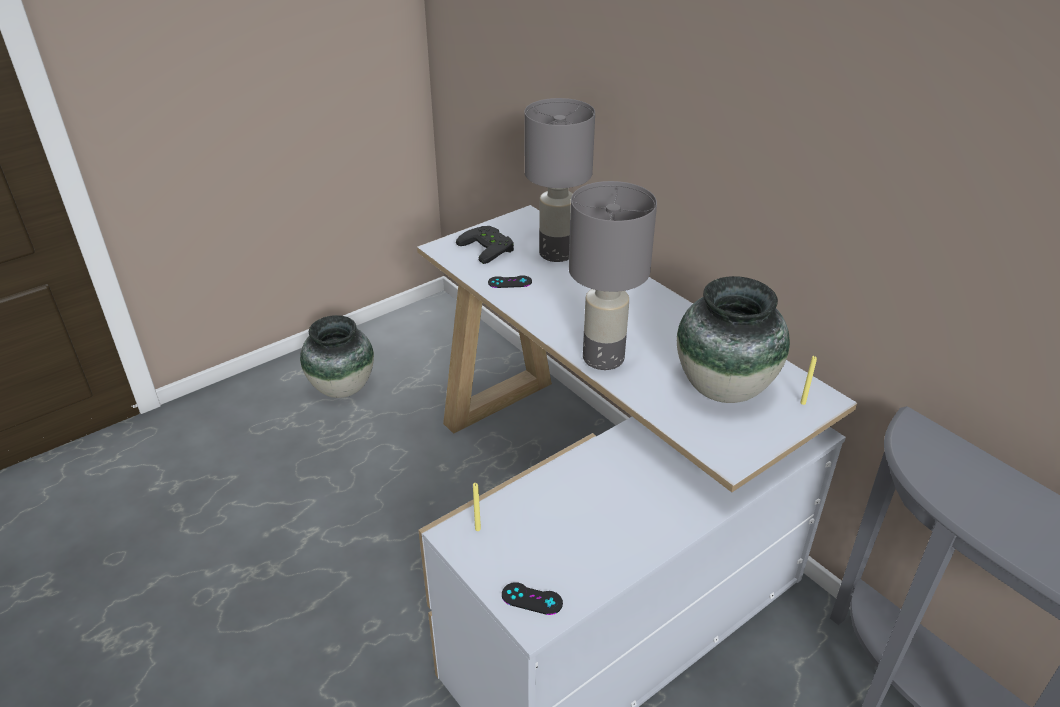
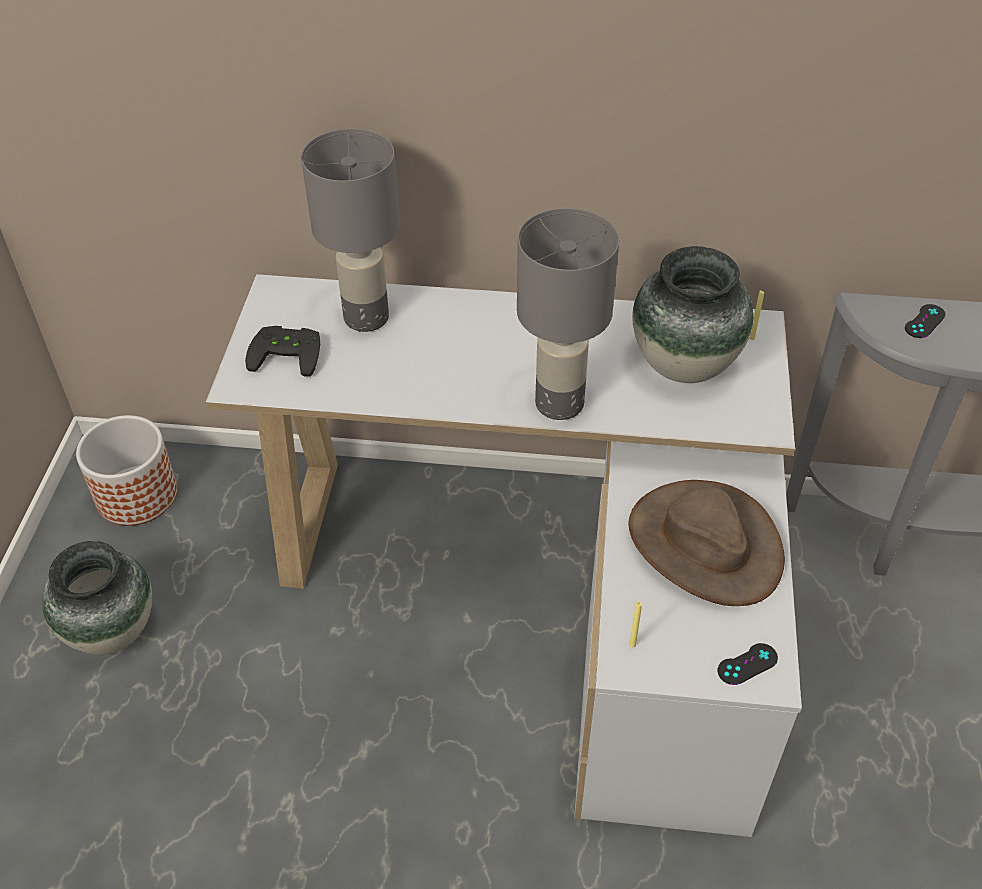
camera: 45 degrees left, 10 degrees up
(432, 334) = (137, 496): none -> planter
(510, 282) = (366, 380): black game controller -> black game controller (924, 321)
(608, 511) = (704, 544): none -> brown hat

